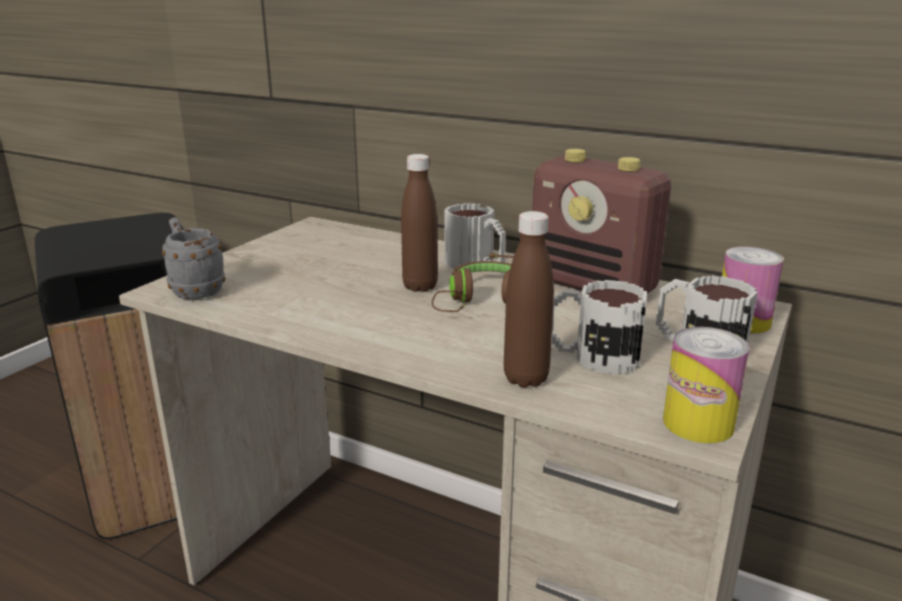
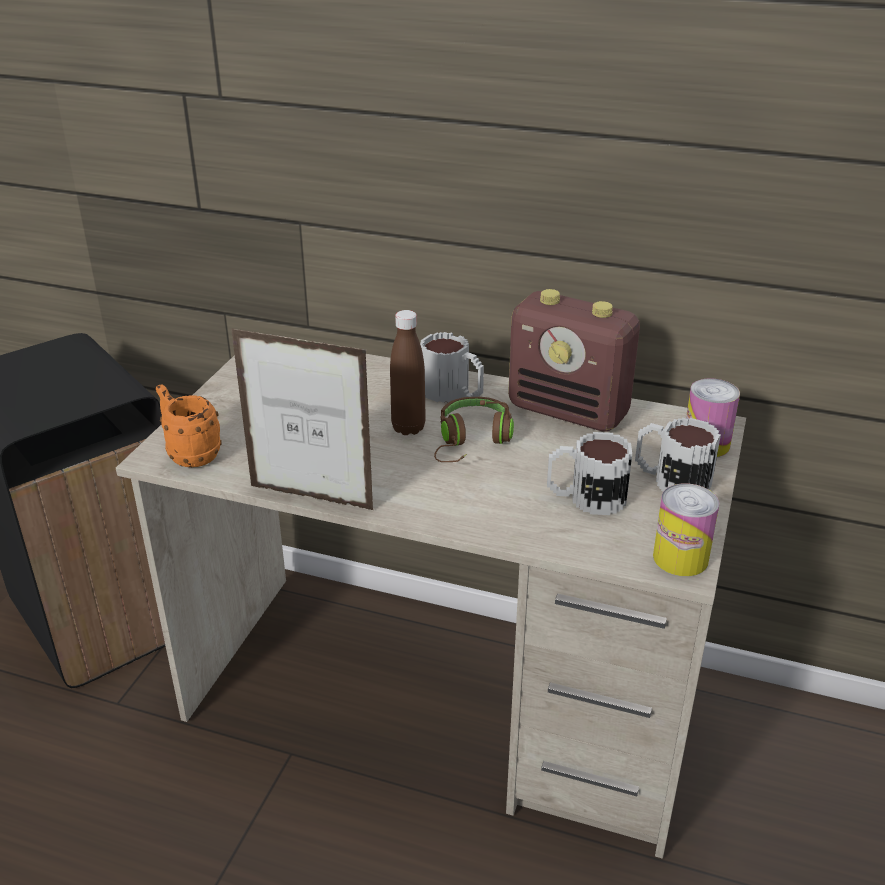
camera: 10 degrees left, 10 degrees up
(194, 290) = (189, 453): grey mug -> orange mug
(292, 332) = (311, 498): none -> picture frame
(526, 378) = (535, 528): brown bottle -> none

